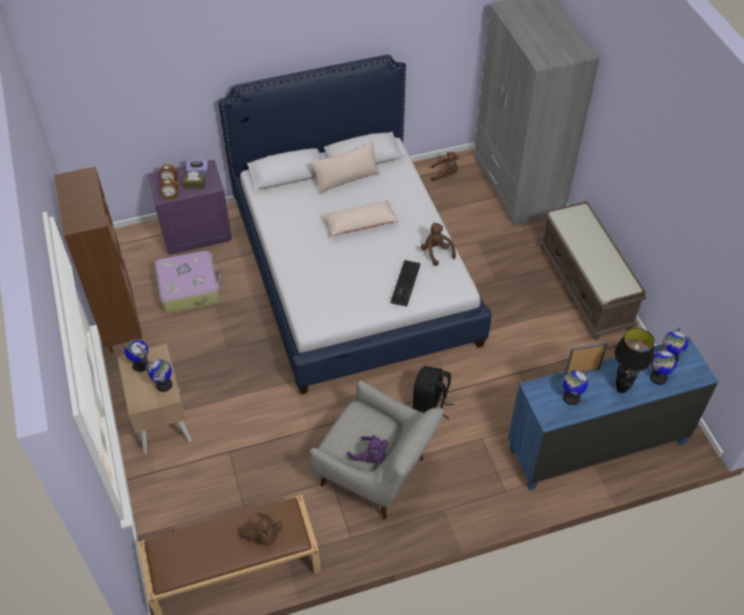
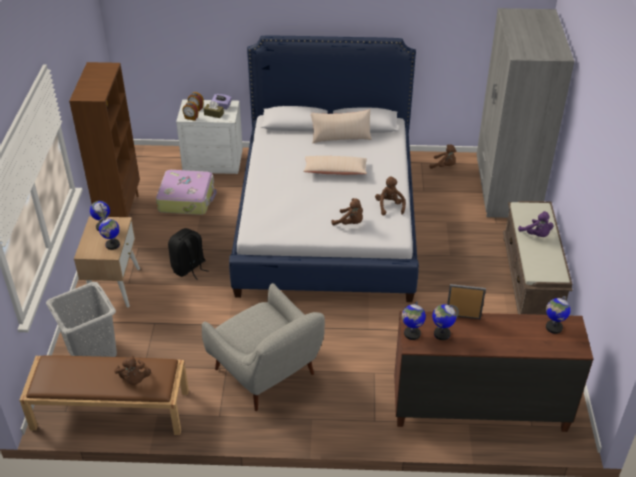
camera: 20 degrees right, 10 degrees down
(177, 507) = (91, 351): none -> grey laundry basket
(196, 232) = (213, 162): purple nightstand -> white nightstand
(370, 457) = (254, 345): purple plush toy -> purple plush toy (536, 235)
(406, 284) = (350, 223): keyboard -> brown plush toy
(430, 406) = (341, 335): black backpack -> black backpack (189, 268)
(596, 445) = (478, 408): blue dresser -> brown dresser
(621, 389) = (493, 340): black table lamp -> none
(658, 377) = (534, 340): globe -> globe (412, 334)

